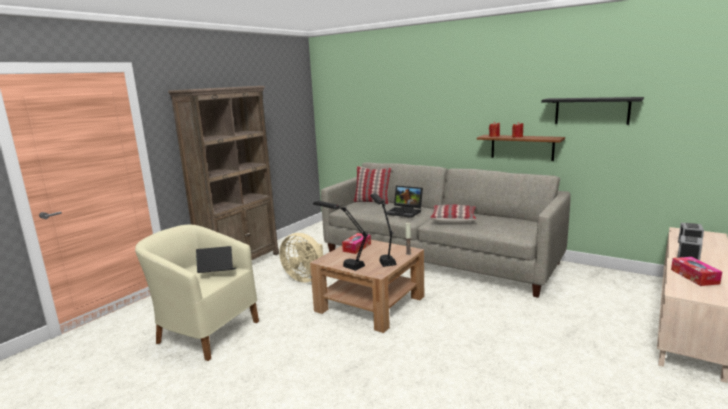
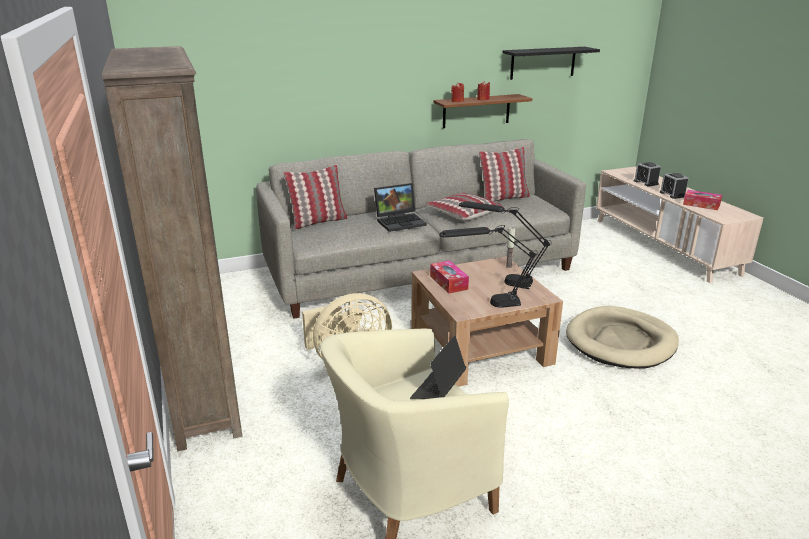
camera: 55 degrees left, 10 degrees up
(455, 348) = (621, 342): none -> beige dog bed
(506, 219) = (503, 198): none -> pillow

